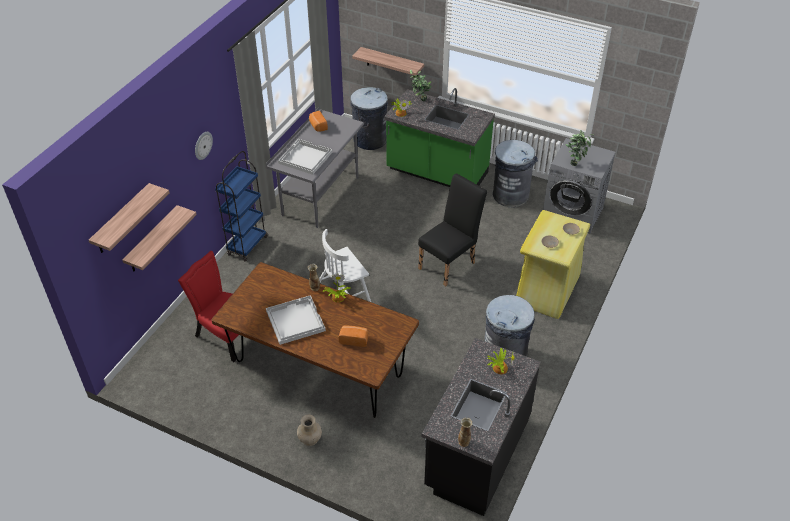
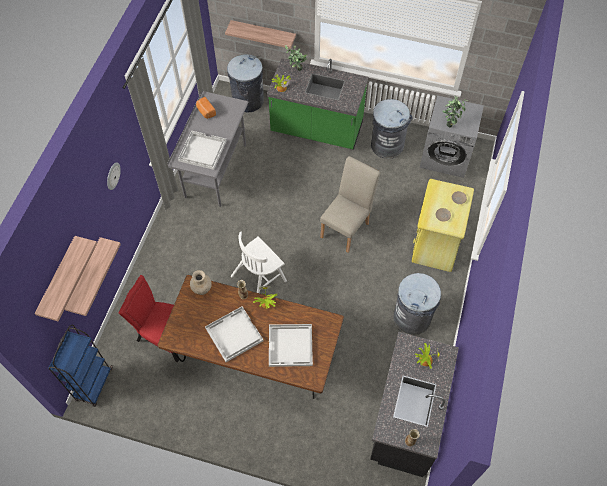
camera: 10 degrees left, 15 degrees up
(247, 246) = (160, 236): blue cart -> blue cart (94, 385)
(310, 439) = (262, 429): beige vase -> beige vase (201, 288)
(354, 339) = (291, 346): bread -> white tray
(450, 263) = (347, 227): black chair -> beige chair

